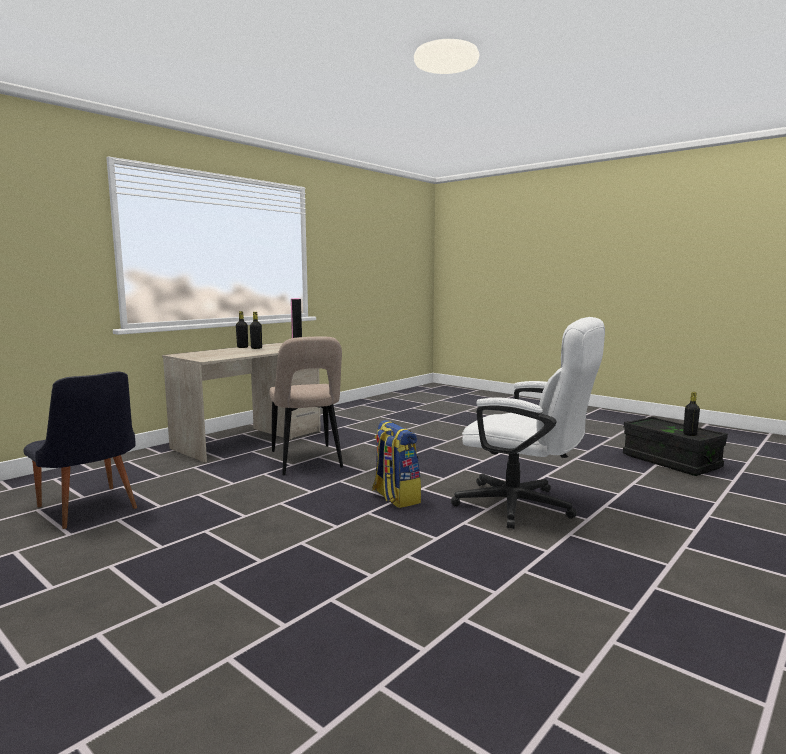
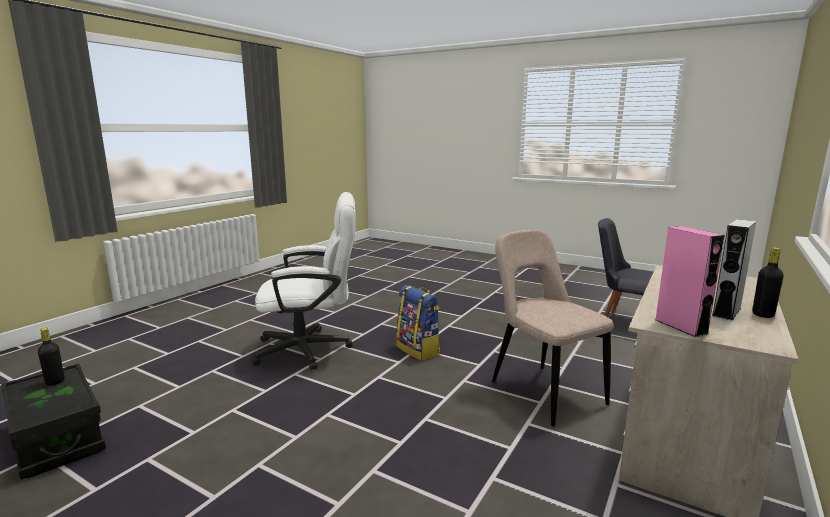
camera: 170 degrees right, 5 degrees up
(256, 348) = (726, 312): black bottle -> grey speaker
(524, 507) = (312, 349): white office chair -> white office chair turned 150 degrees clockwise

